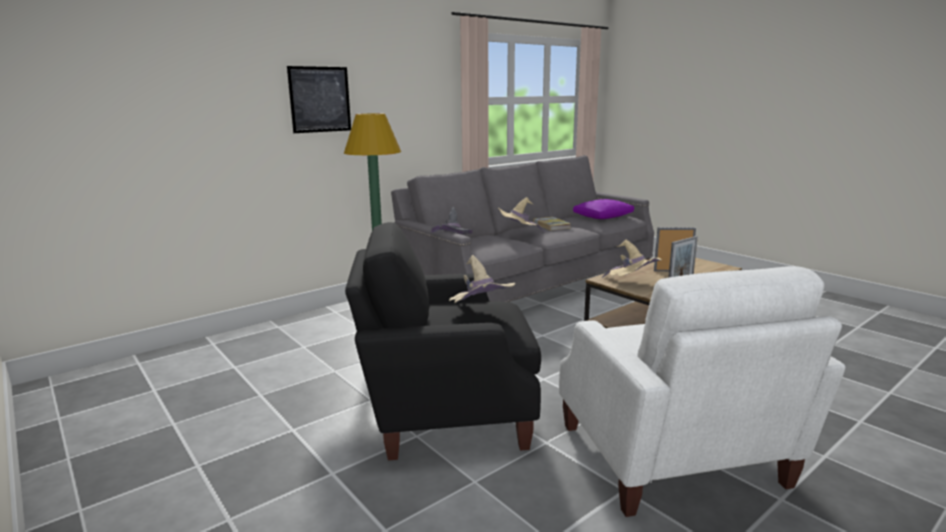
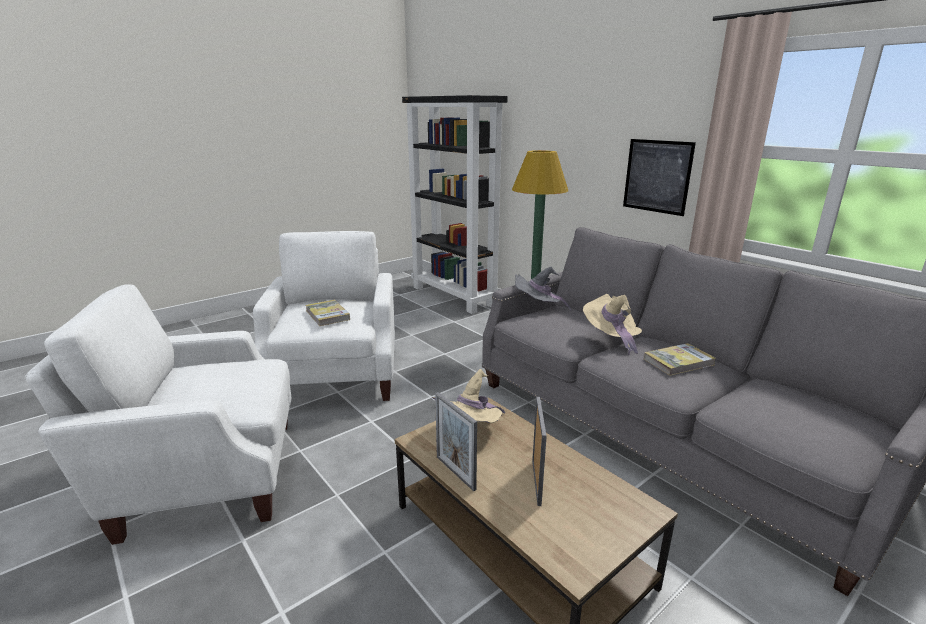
camera: 90 degrees right, 5 degrees up
(206, 348) = (454, 296): none -> black bookcase
(320, 99) = (558, 134): picture -> picture (657, 176)
(446, 411) = (336, 376): black armchair -> white armchair
(480, 312) = (327, 315): beige hat -> book
(603, 217) = (801, 417): purple pillow -> none

